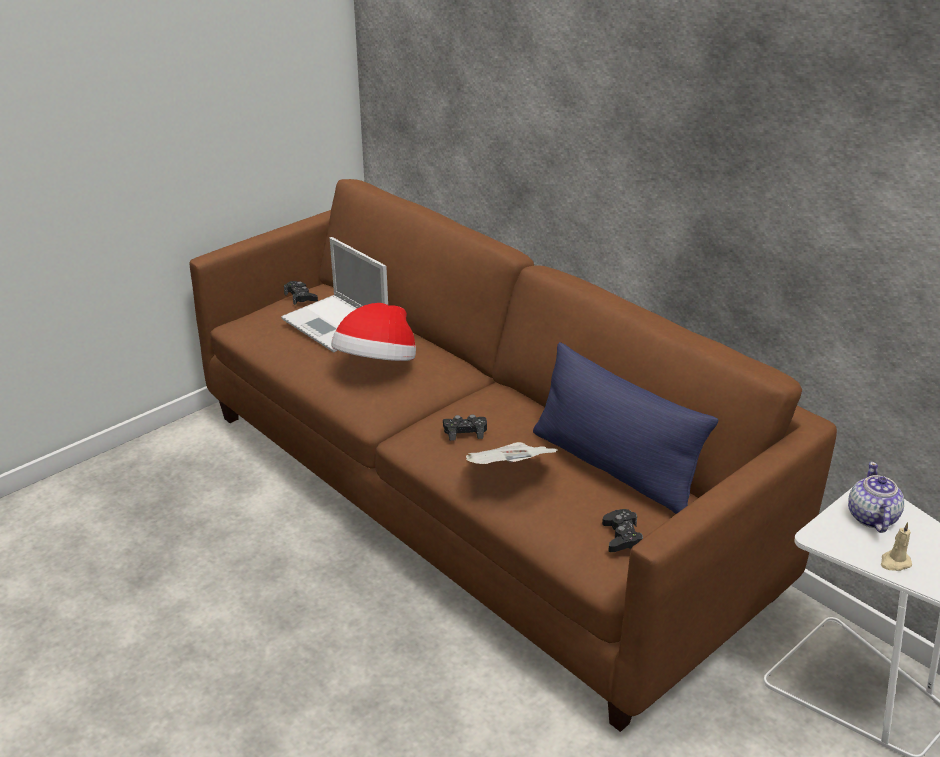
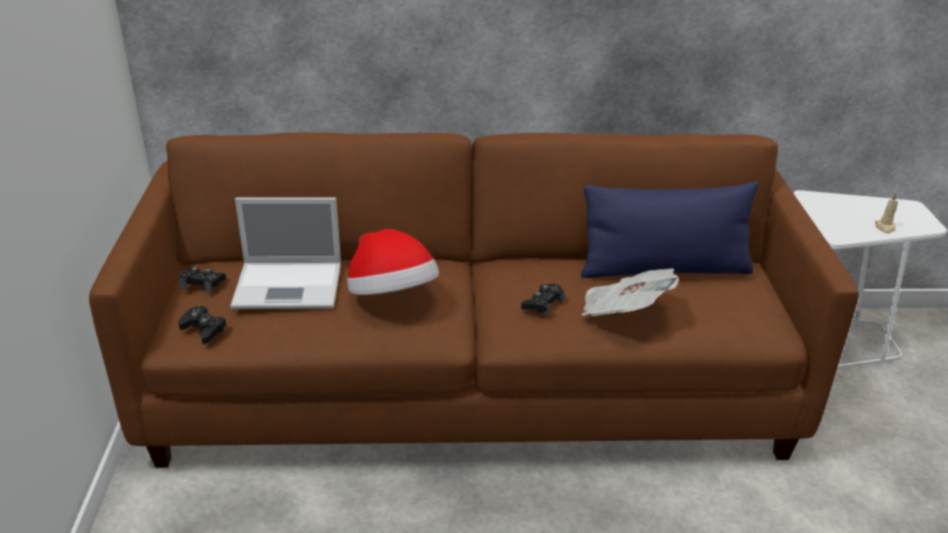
camera: 50 degrees left, 0 degrees up
(621, 536) = (749, 306): black game controller -> black game controller (204, 329)
(871, 517) = (835, 211): teapot -> none

